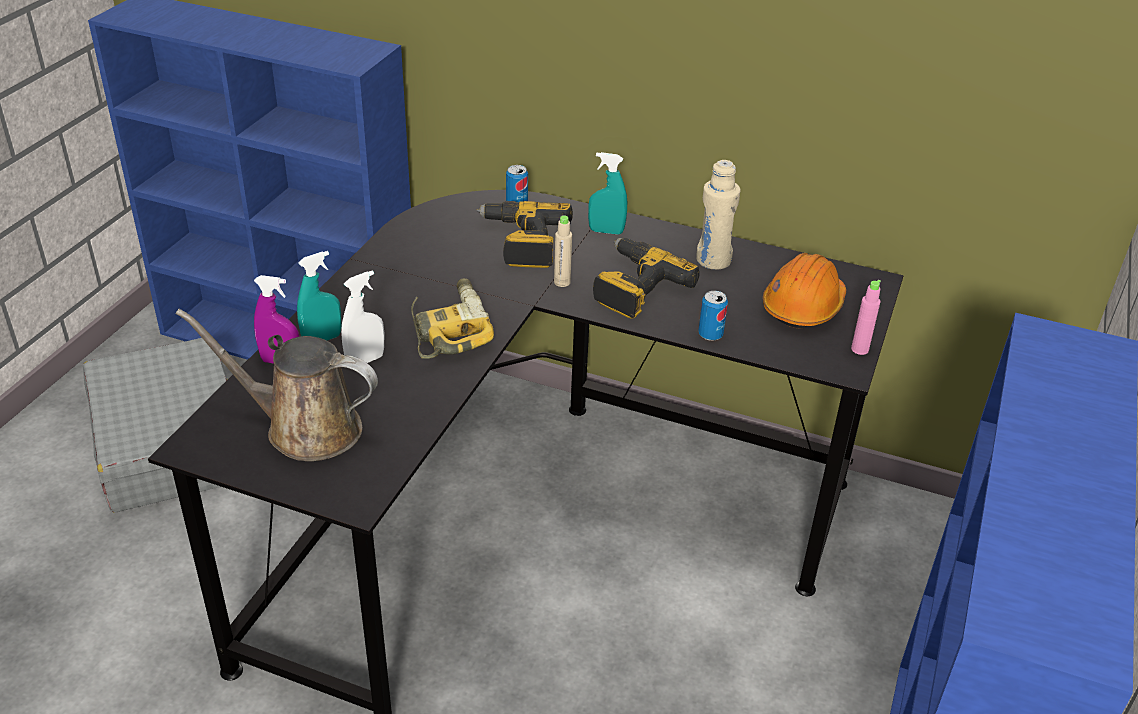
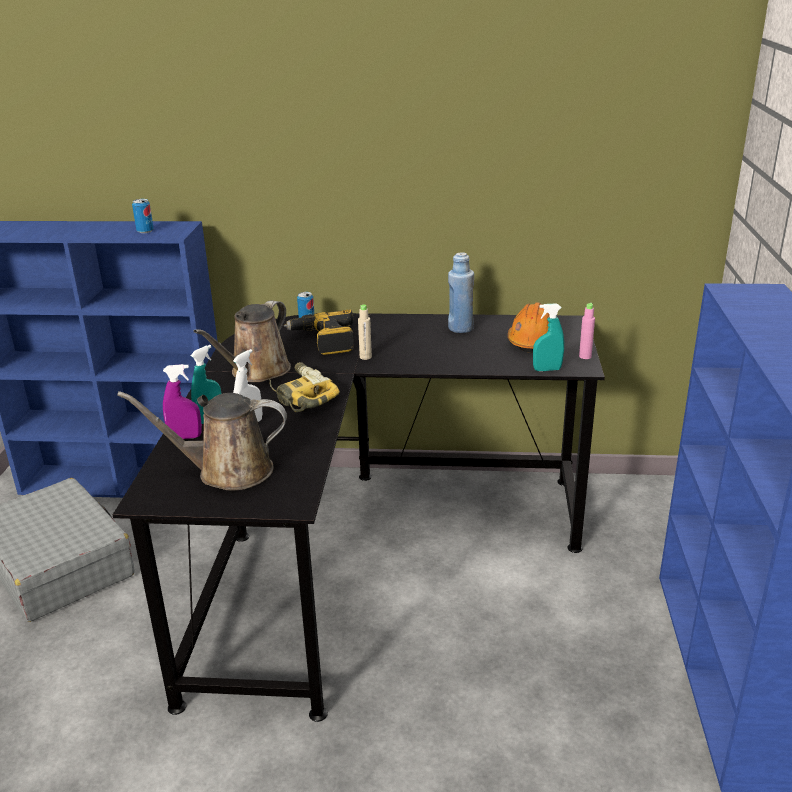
camera: 15 degrees left, 10 degrees down
(413, 276) = (256, 372): none -> brown watering can
(606, 231) = (378, 325): turquoise spray bottle -> turquoise spray bottle (547, 369)
(634, 288) = (417, 351): power drill -> none
(710, 334) = (484, 366): can -> can (145, 231)
(713, 260) = (460, 328): beige bottle -> blue bottle

